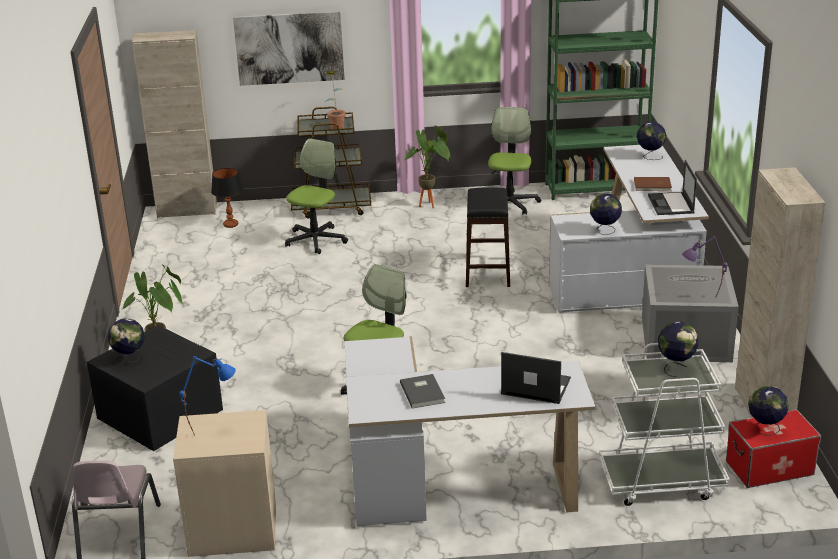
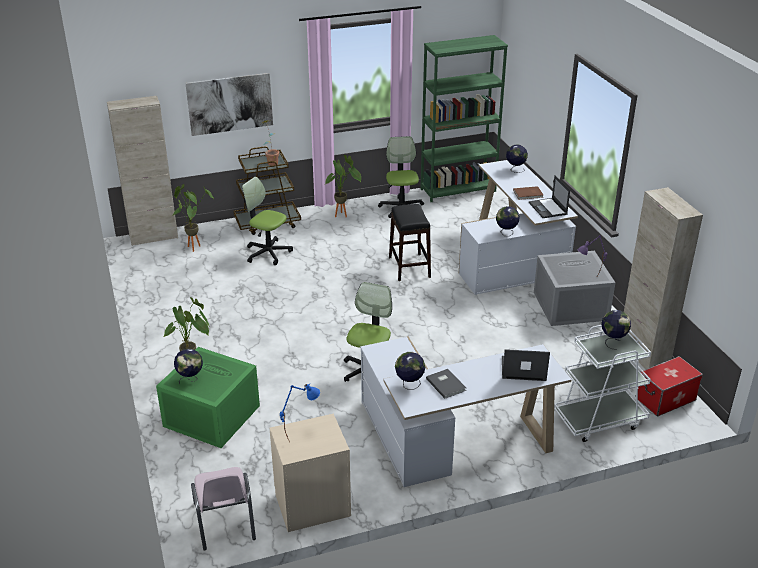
camera: 15 degrees left, 5 degrees up
(158, 414) = (210, 416): black storage box -> green storage box
(231, 225) = (195, 246): table lamp -> potted plant
(316, 240) = (268, 253): office chair -> office chair turned 75 degrees counterclockwise
(765, 430) = (665, 375): globe -> globe (409, 385)

